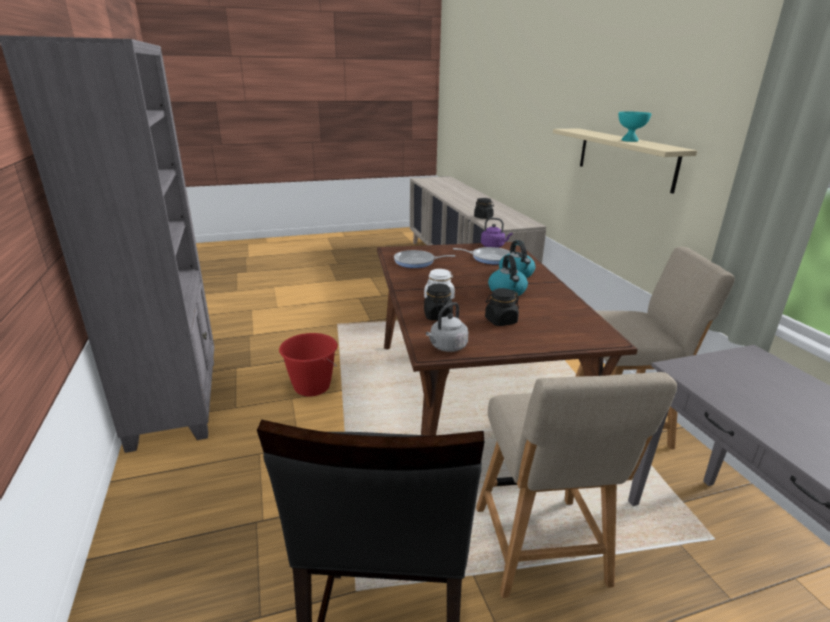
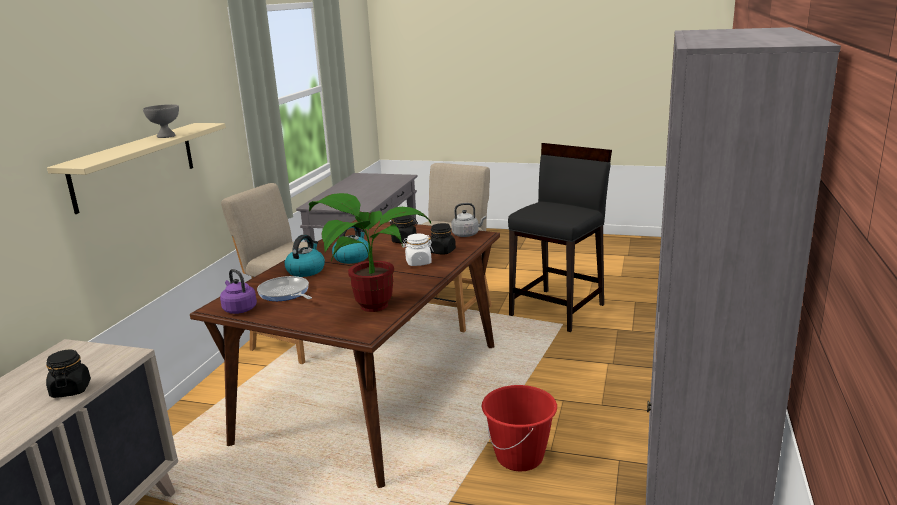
camera: 145 degrees left, 5 degrees down
(417, 262) = (368, 305): frying pan -> potted plant
(629, 140) = (165, 136): turquoise bowl -> grey bowl

